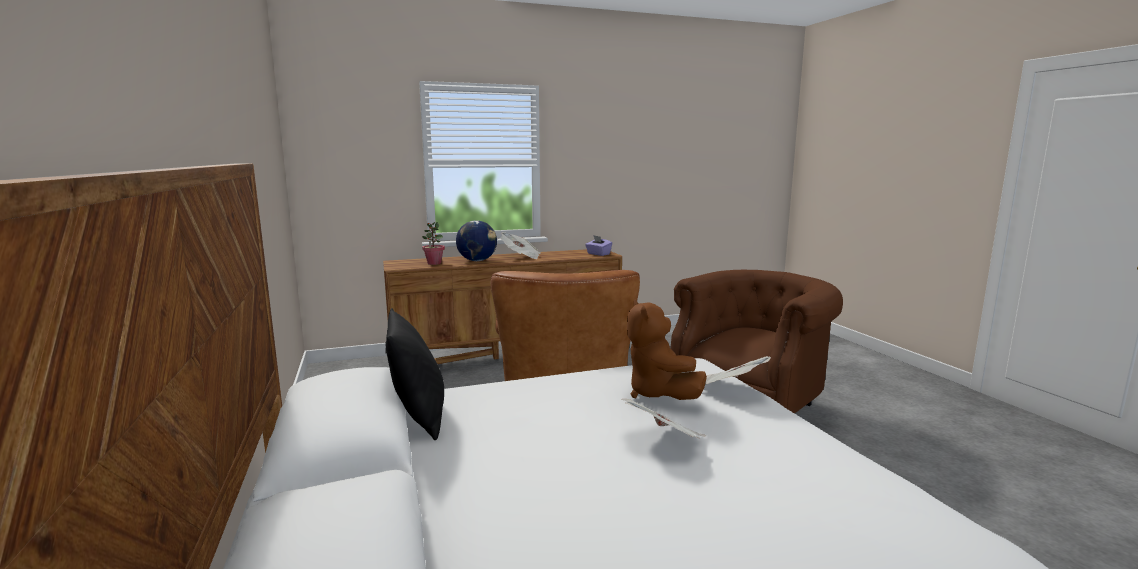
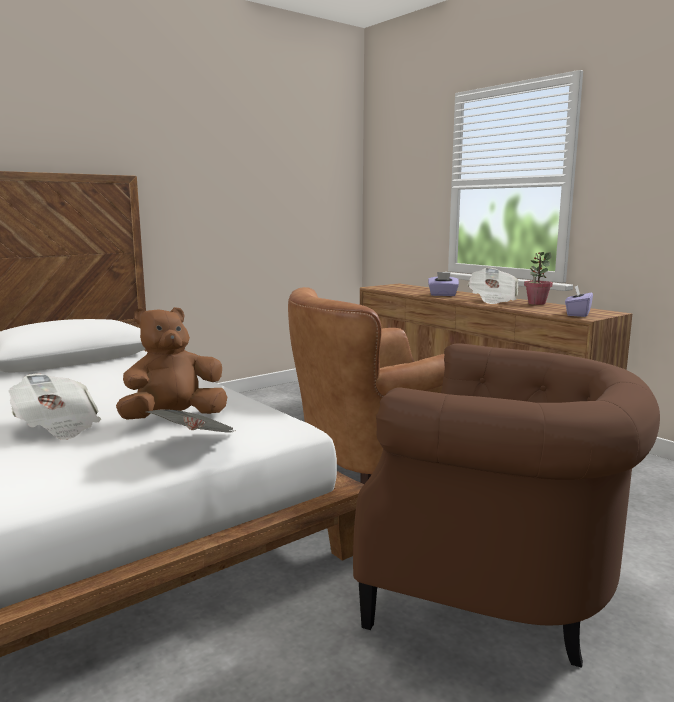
camera: 70 degrees right, 0 degrees up
(419, 417) = (109, 365): black pillow -> none
(434, 263) = (407, 290): potted plant -> potted plant (536, 303)
(477, 260) = (443, 295): globe -> purple tissue box

